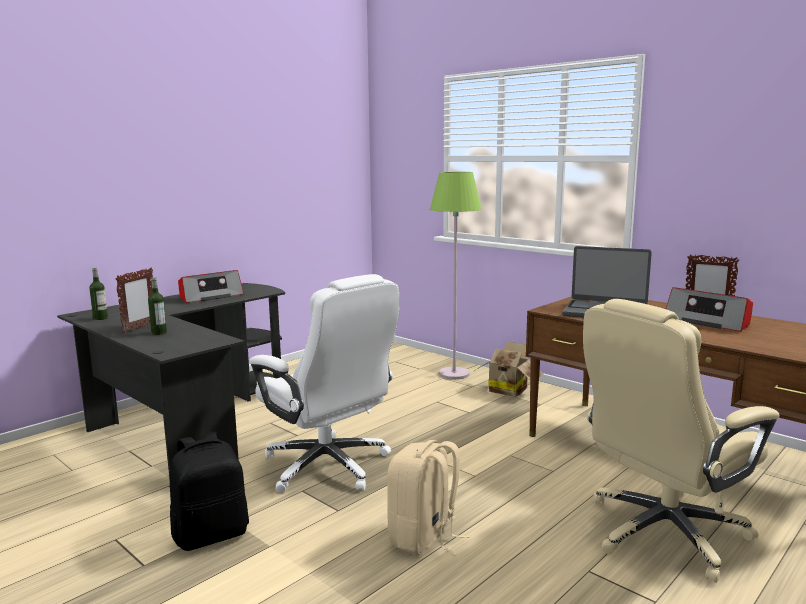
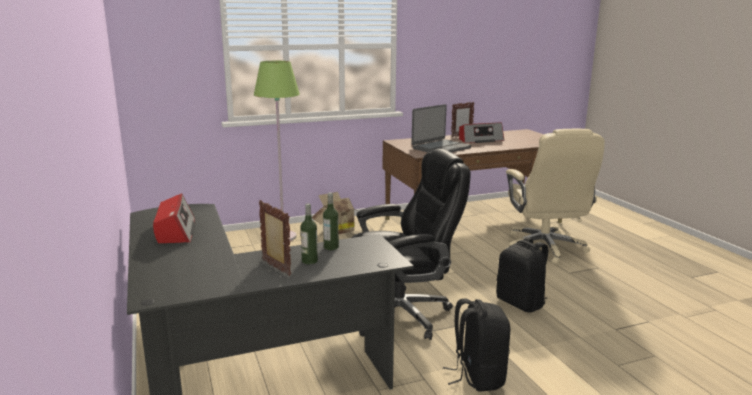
camera: 65 degrees left, 5 degrees up
(100, 318) = (194, 286): bottle -> bottle (331, 247)
(328, 466) = (402, 314): white office chair -> black office chair
(424, 538) = (521, 303): beige backpack -> black backpack

